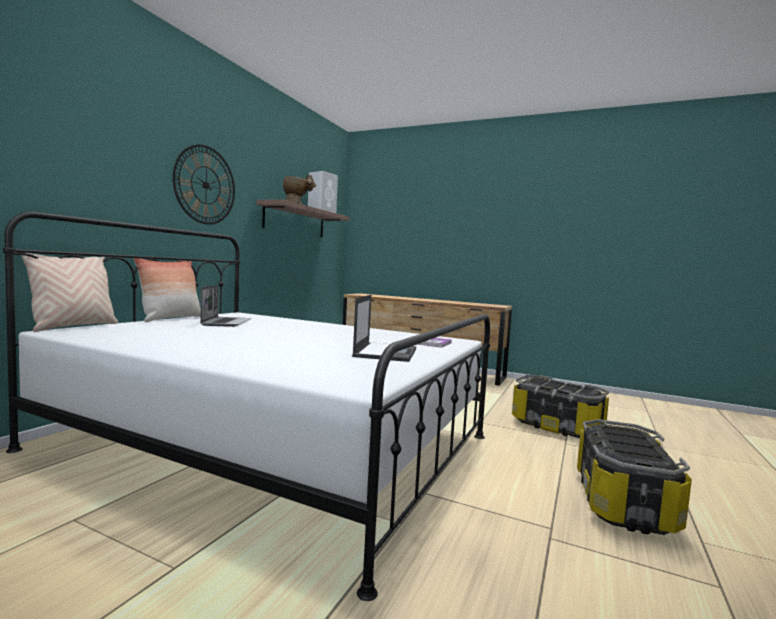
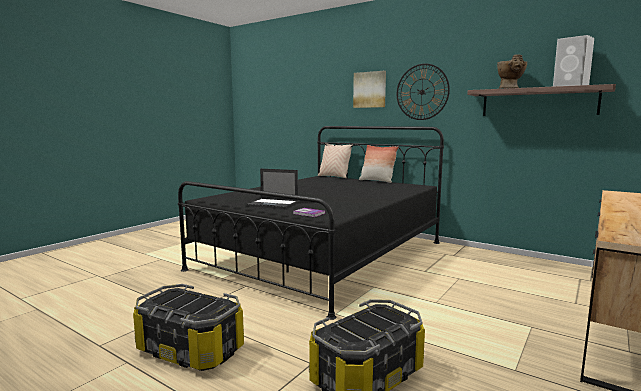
camera: 100 degrees right, 5 degrees up
(126, 157) = (369, 89): none -> picture
(226, 323) = (371, 186): laptop -> none
(271, 443) = (323, 255): white bed -> black bed

